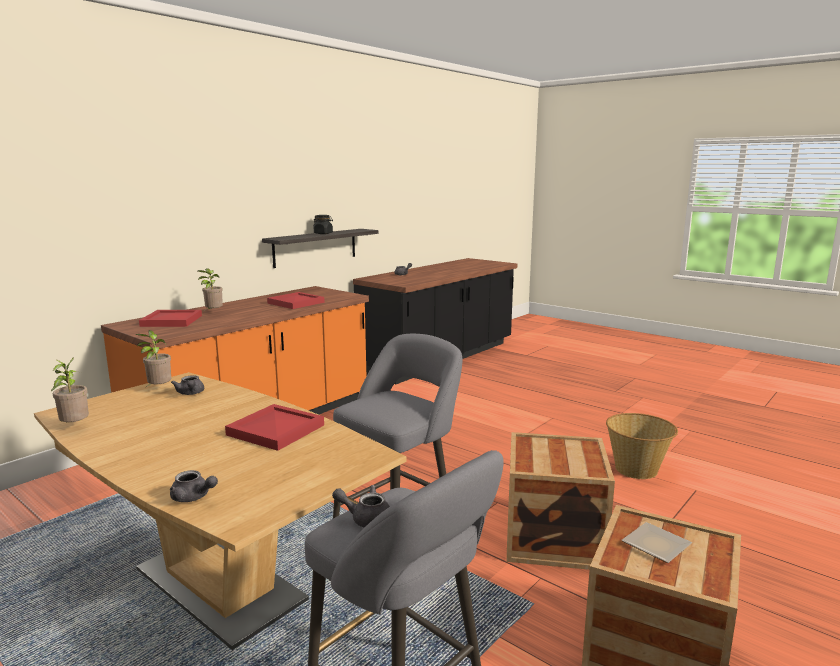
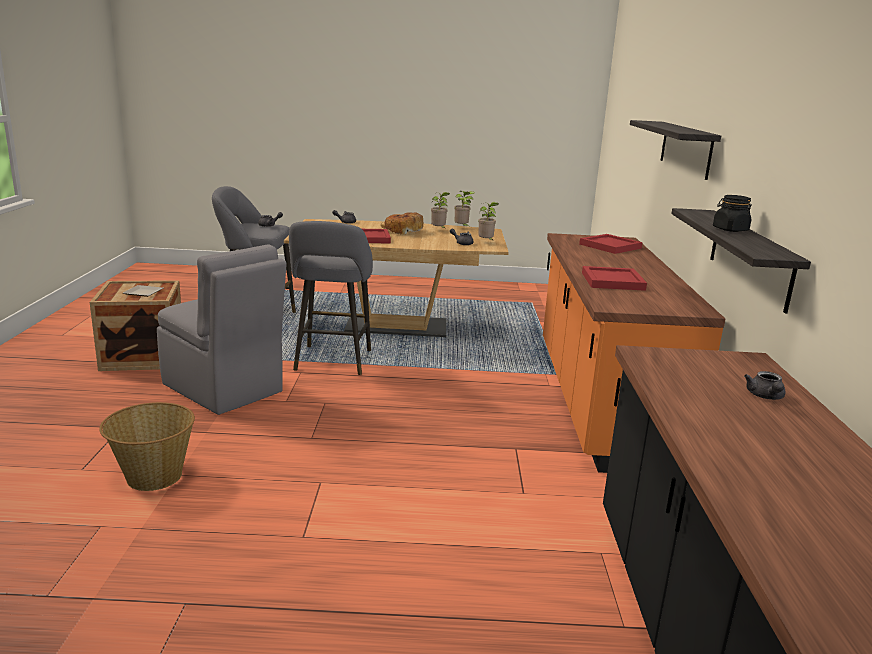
camera: 140 degrees right, 5 degrees up
(181, 438) = (402, 231): none -> bread
(184, 208) = (685, 148): none -> shelf
(213, 313) = (620, 257): potted plant -> potted plant (439, 230)
(553, 538) = (224, 389): crate -> grey chair

